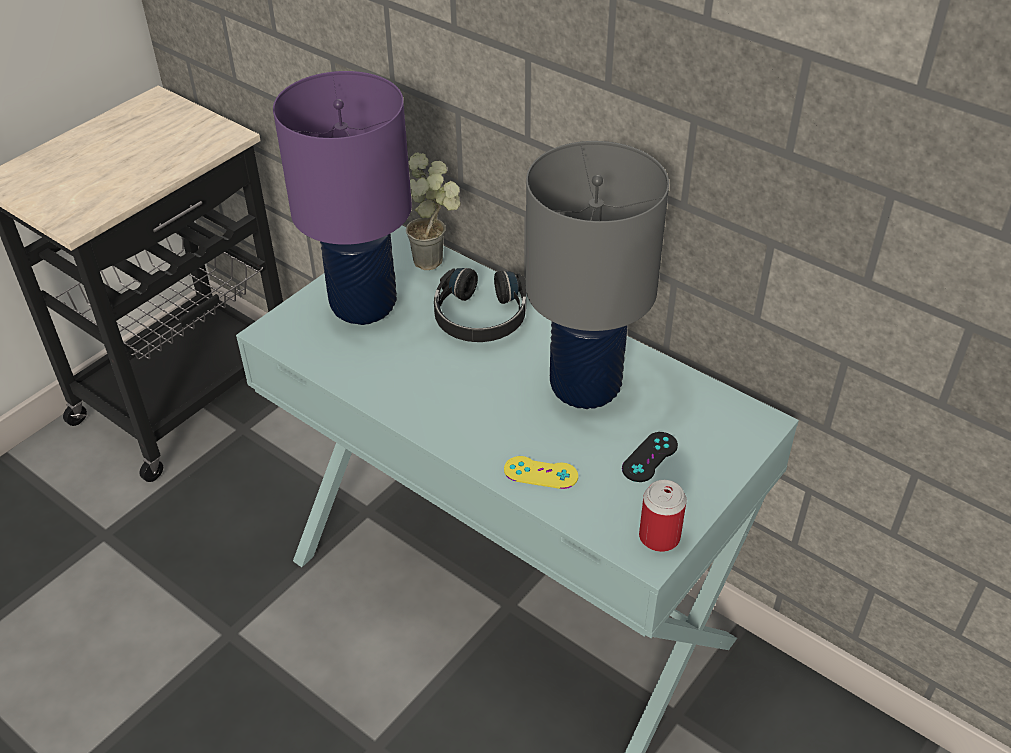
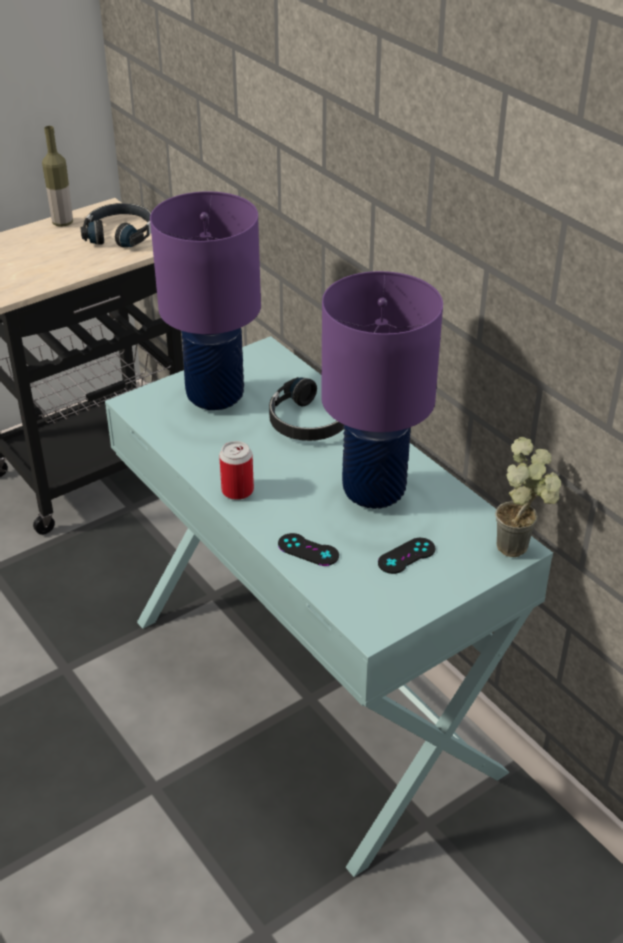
camera: 15 degrees right, 5 degrees down
(107, 125) = (62, 223): none -> bottle
(182, 128) = (120, 234): none -> black headphones
(437, 261) = (292, 372): potted plant -> potted plant (521, 548)
(541, 473) = (308, 550): yellow game controller -> black game controller
(585, 391) = (374, 495): grey table lamp -> purple table lamp
(659, 537) = (387, 618): can -> can (237, 491)

